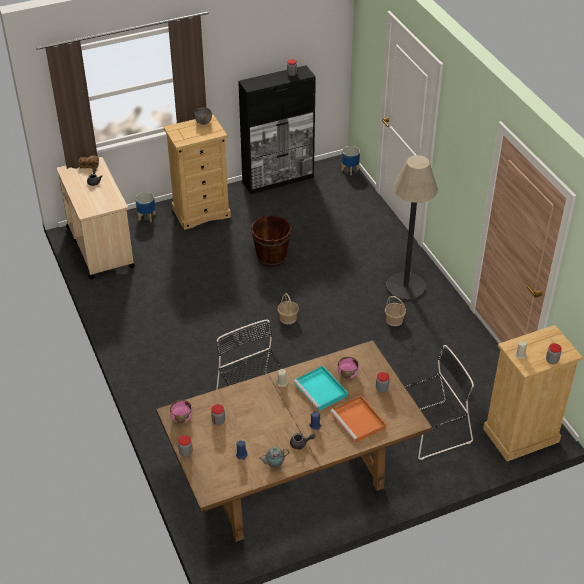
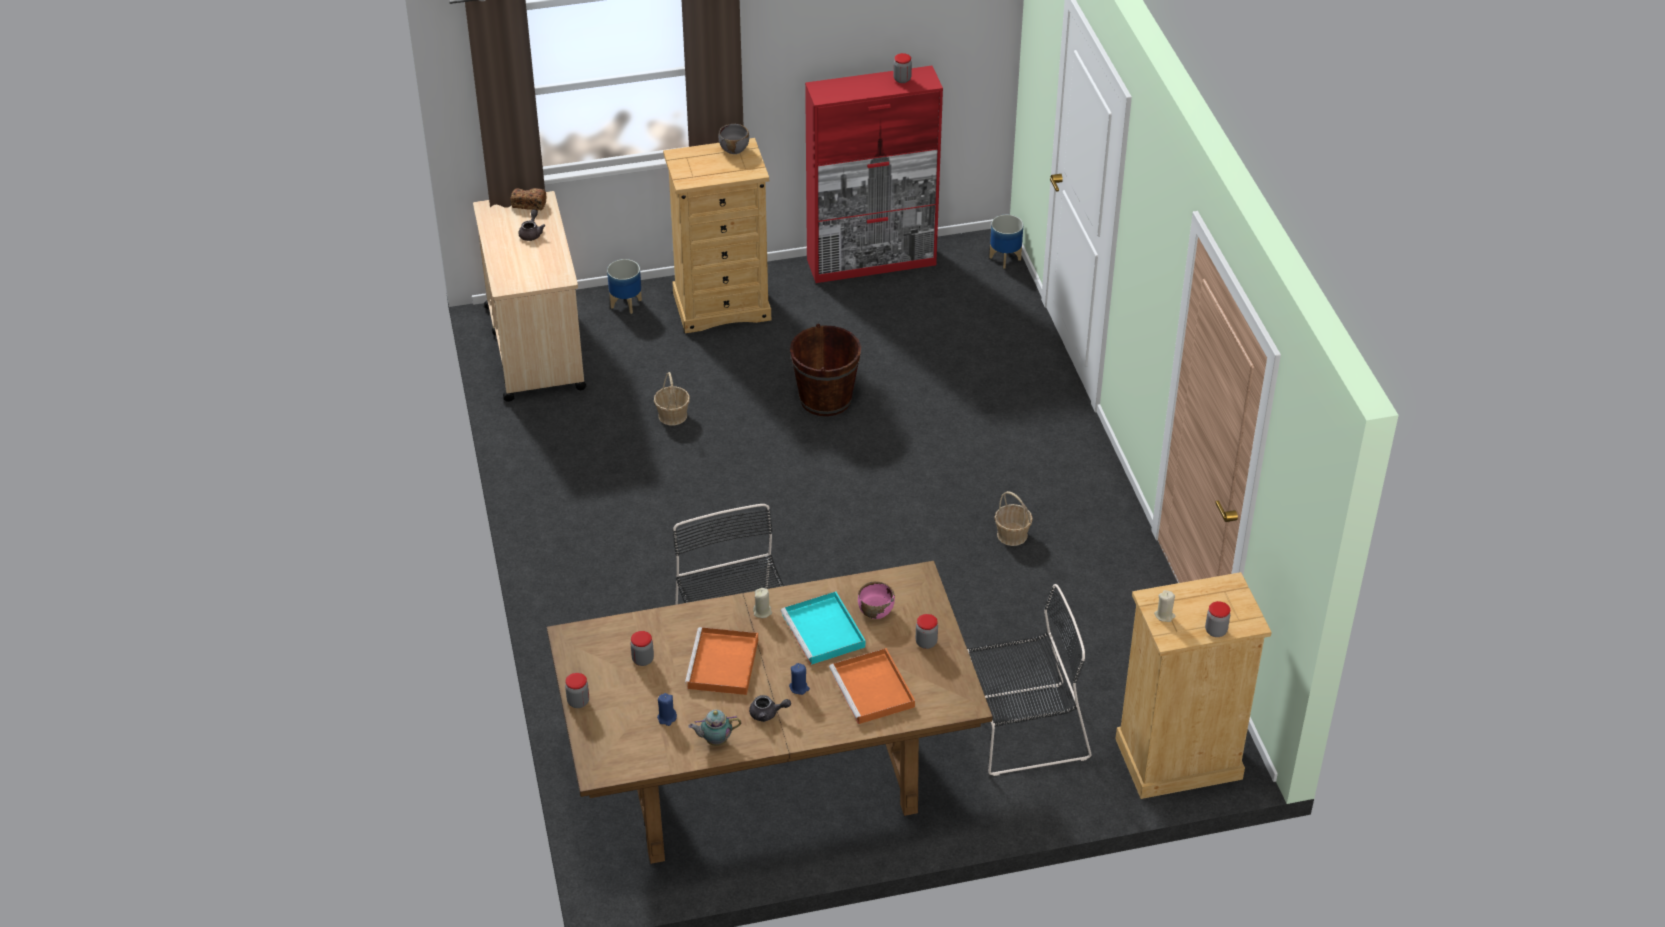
camera: 10 degrees right, 0 degrees up
(181, 418) = (584, 646): pink bowl -> none
(267, 418) = (723, 665): none -> orange tray
(278, 180) = (872, 262): black cabinet -> red cabinet
(288, 318) = (827, 508): basket -> basket (673, 415)
(405, 286) = (1048, 479): floor lamp -> none

